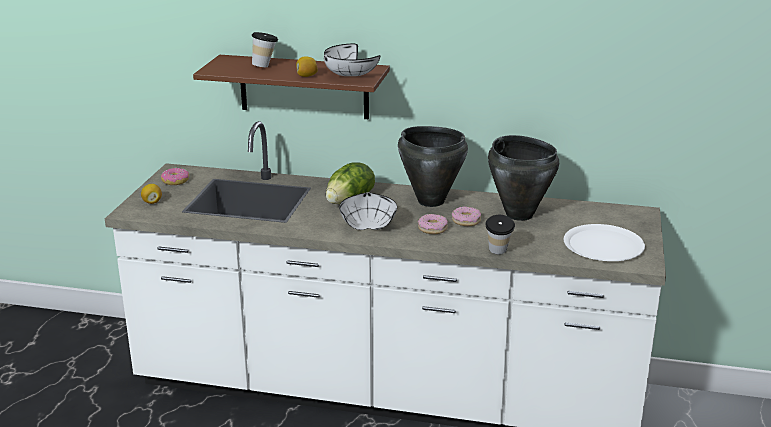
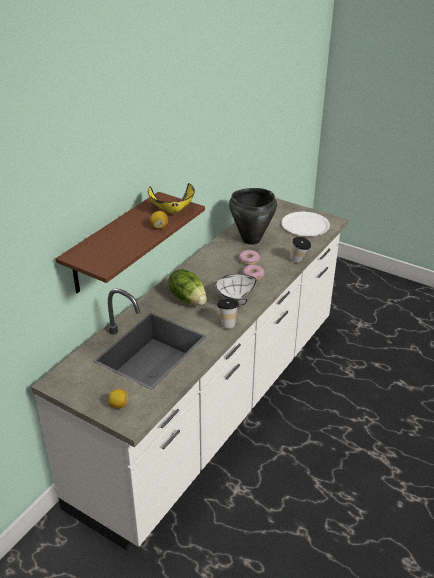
camera: 70 degrees left, 10 degrees up
(175, 181) = (82, 385): donut -> none
(265, 66) = (115, 240): cup -> cup (227, 323)
(348, 76) = (173, 211): white bowl -> yellow bowl
(430, 201) = (210, 266): black cooking pot -> none

